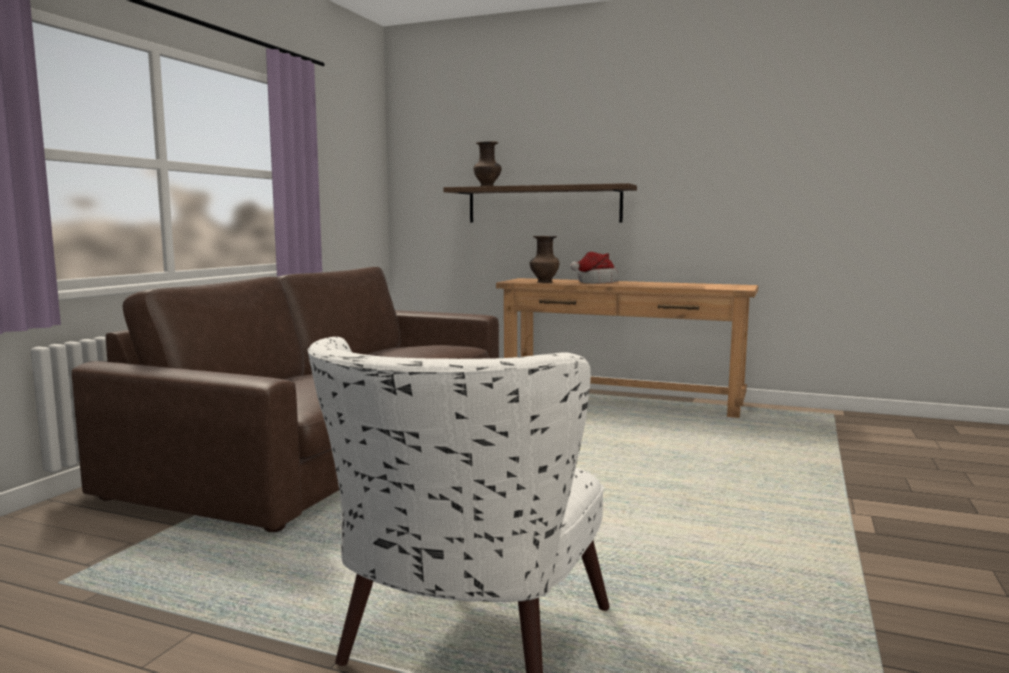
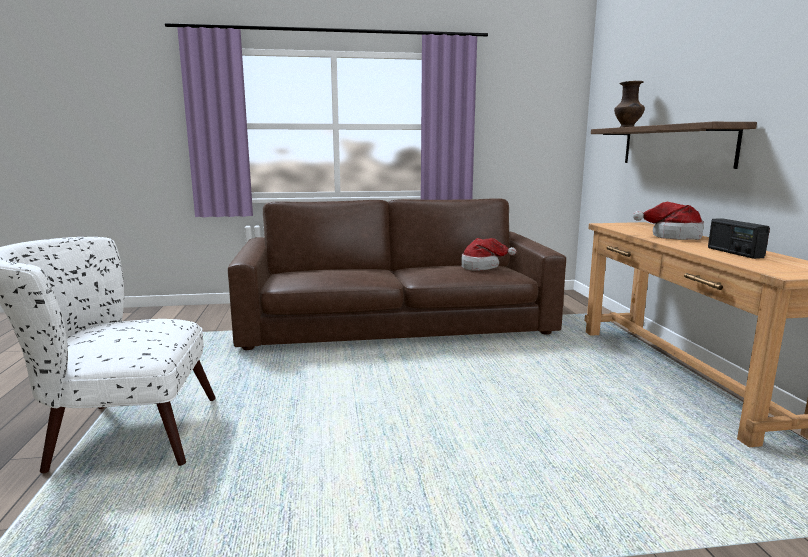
camera: 60 degrees right, 5 degrees up
(423, 344) = (482, 266): none -> hat
(544, 282) = (625, 229): brown vase -> none
(669, 284) = (734, 252): none -> radio

